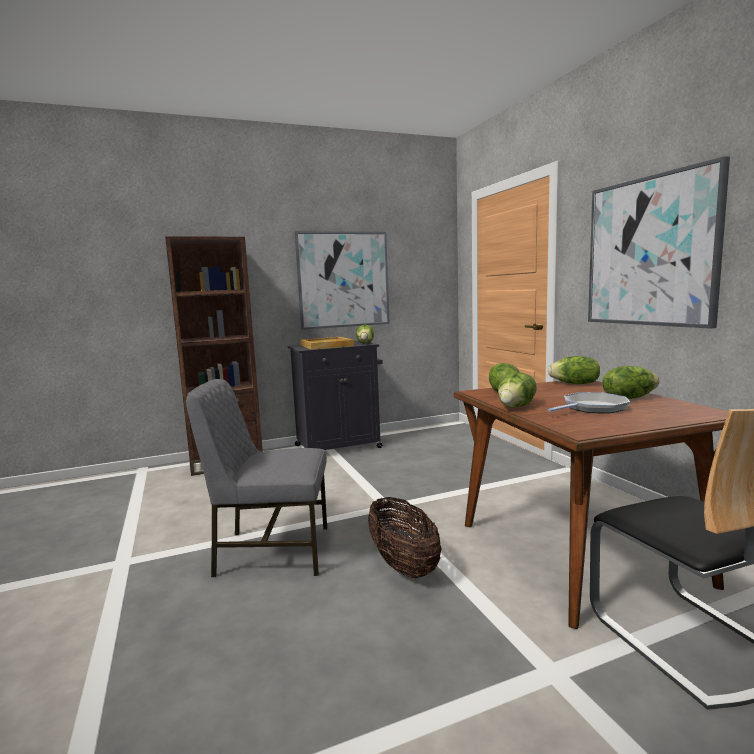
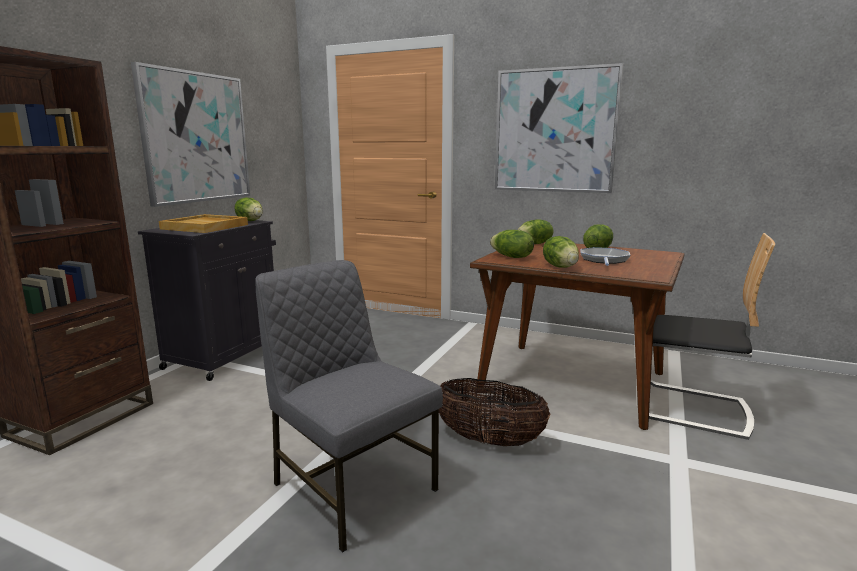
camera: 45 degrees left, 5 degrees up
(271, 551) = (351, 486): grey chair -> grey chair turned 90 degrees clockwise

